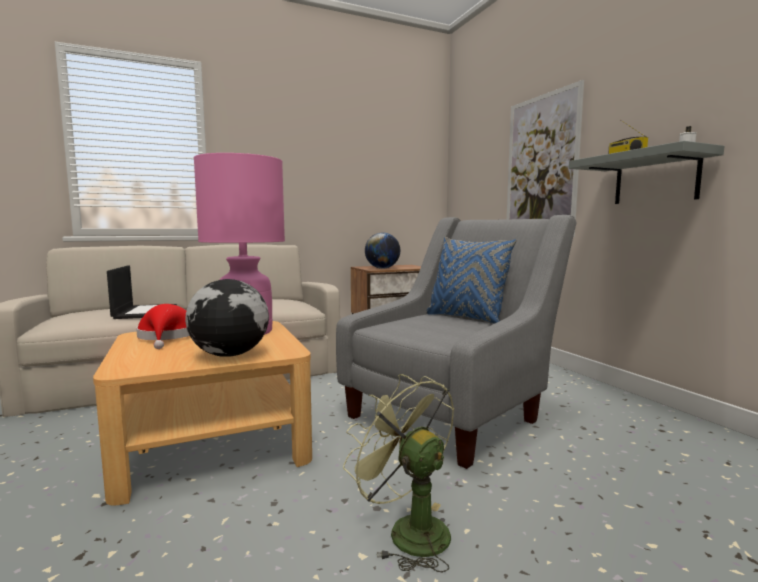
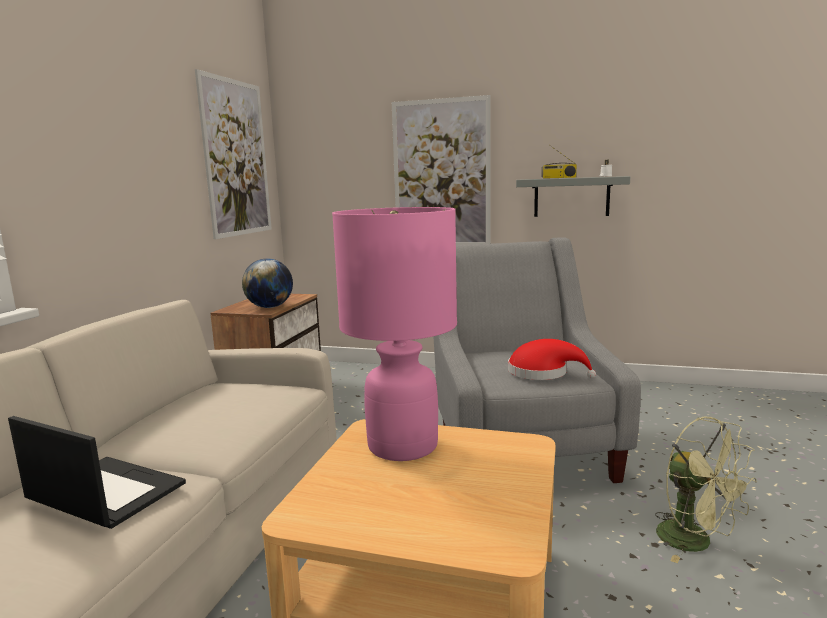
camera: 50 degrees left, 5 degrees up
(167, 337) = (353, 497): red hat -> red hat (542, 373)
(230, 355) = (507, 473): globe -> none
(399, 165) = (236, 158): none -> picture
(408, 530) = (695, 542): green fan -> green fan turned 120 degrees counterclockwise
(466, 318) = (511, 349): blue pillow -> none

